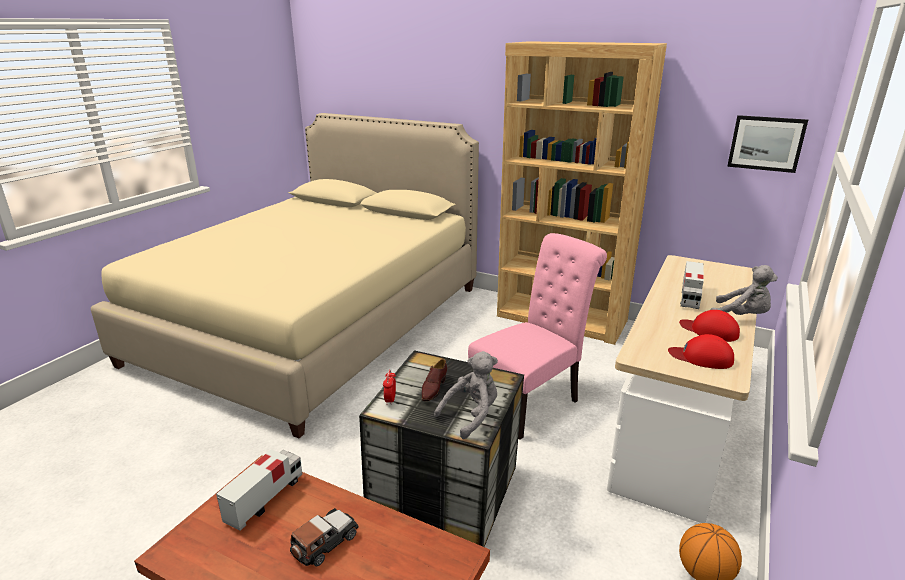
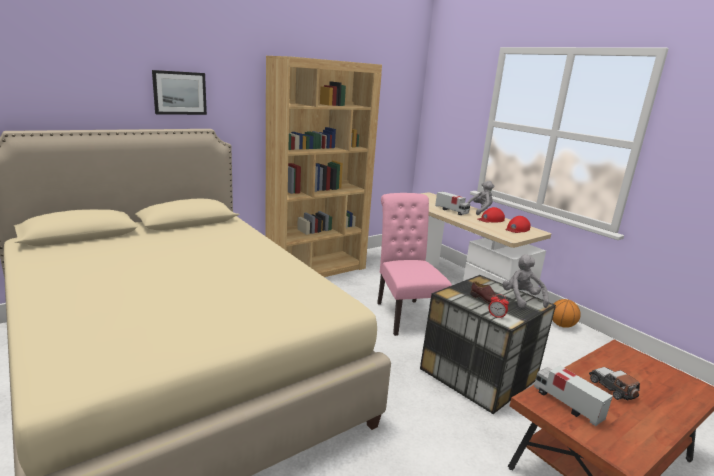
camera: 65 degrees left, 5 degrees down
(766, 143) = (400, 123): picture -> picture (179, 93)

